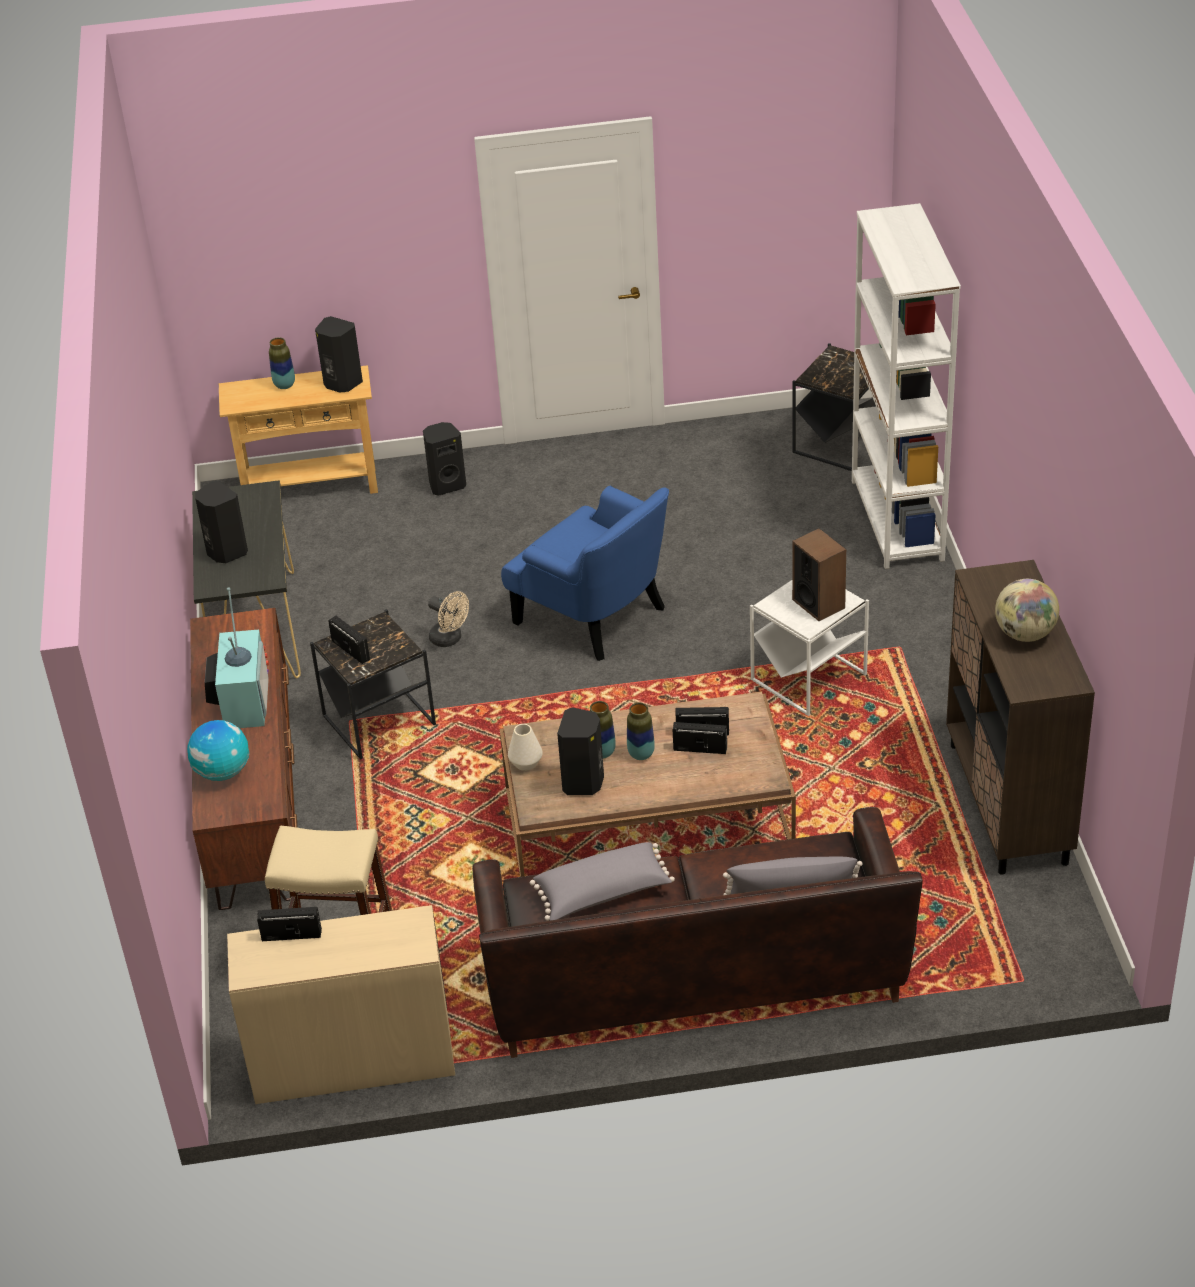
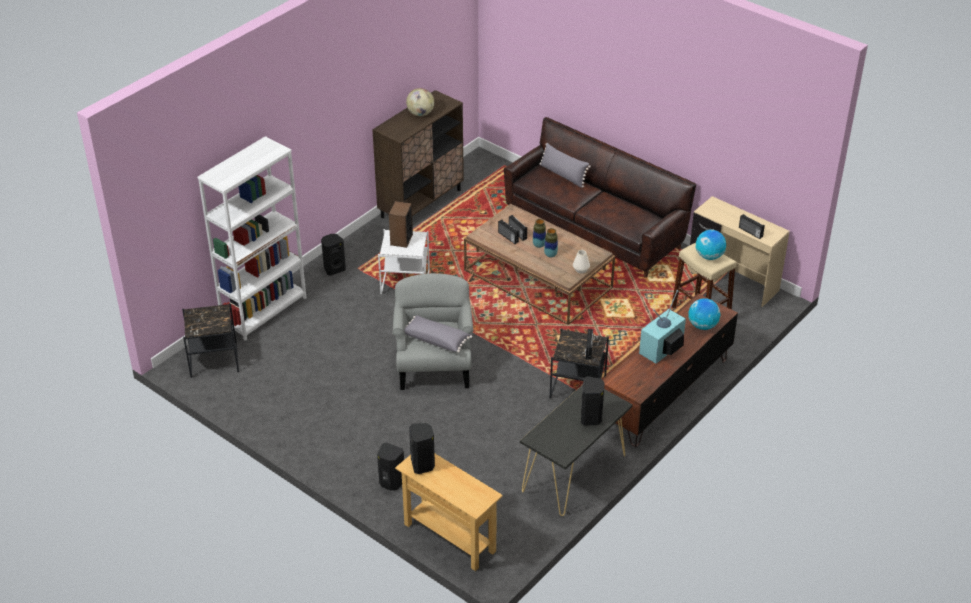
camera: 135 degrees left, 0 degrees up
(284, 385) = (449, 487): vase -> none
(316, 851) = (709, 256): none -> globe
(450, 639) = (503, 400): beige fan -> none
(584, 783) = (571, 250): black speaker -> black speaker (334, 269)
(594, 615) = (434, 365): blue armchair -> grey armchair
(603, 894) = (618, 212): grey pillow -> grey pillow (436, 339)

